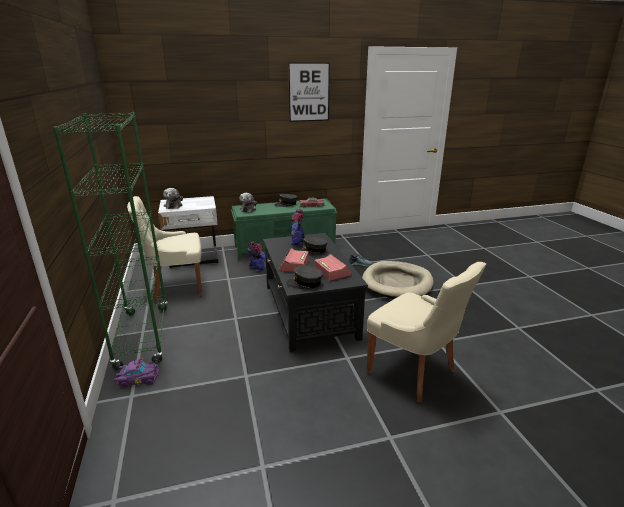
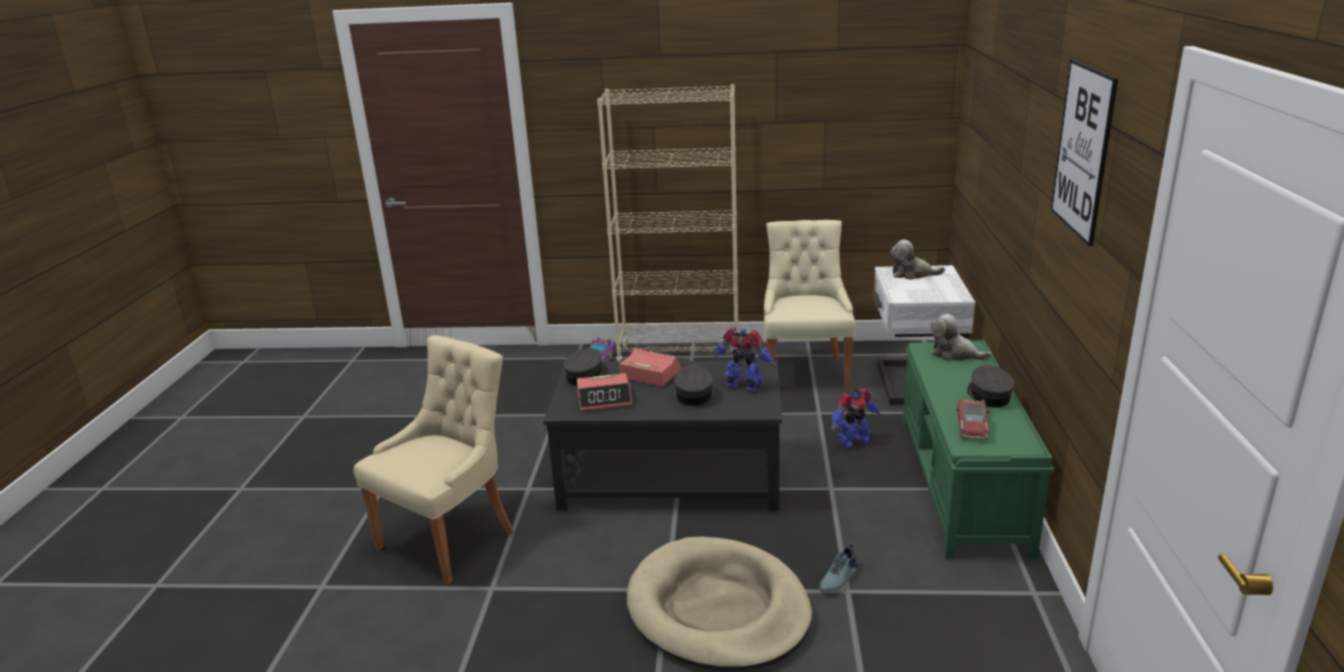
camera: 110 degrees right, 0 degrees up
(143, 336) = (679, 357): green bookcase -> beige bookcase
(414, 372) = (450, 537): beige chair -> beige chair turned 150 degrees clockwise

